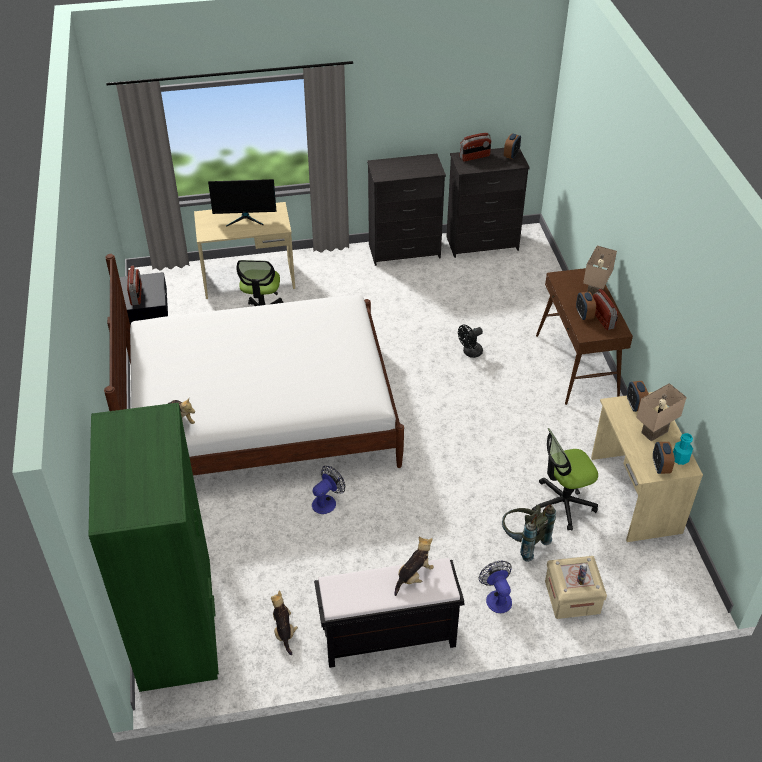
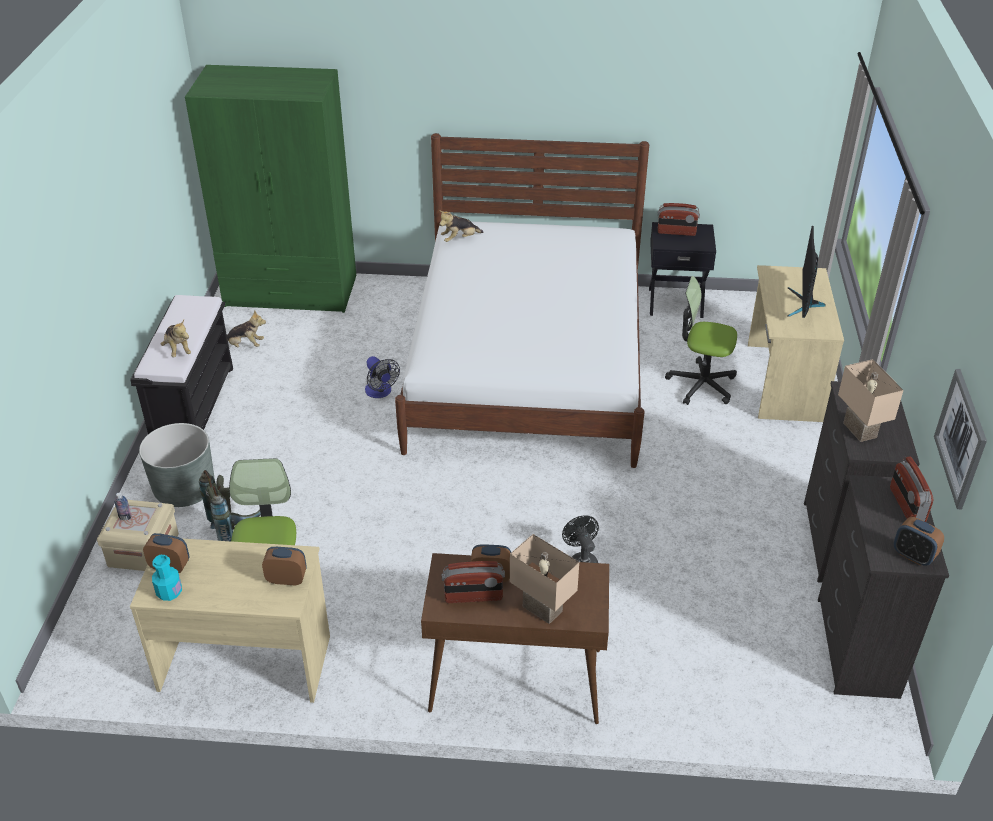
camera: 105 degrees right, 5 degrees down
(471, 105) = (961, 438): none -> picture
(496, 597) = (184, 489): fan -> grey planter
(653, 431) = (230, 582): beige table lamp -> beige table lamp (861, 430)

